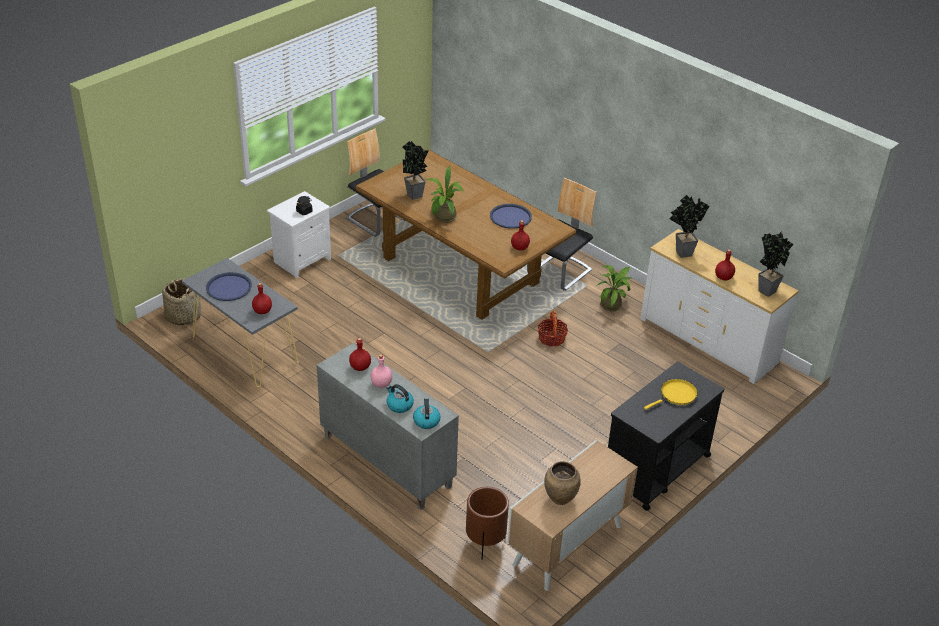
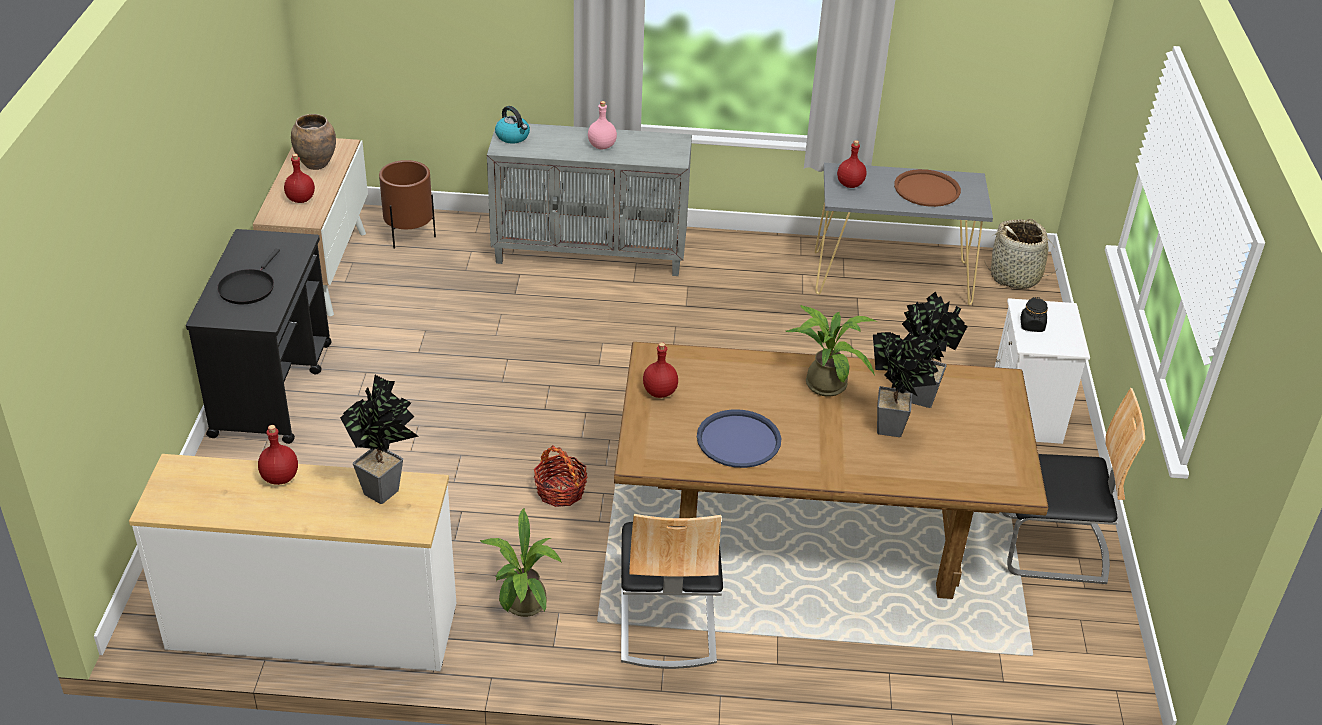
camera: 140 degrees right, 0 degrees up
(229, 287) = (927, 189): blue tray -> brown tray
(360, 367) = (645, 150): red bottle -> red bottle (301, 199)
(399, 405) = (558, 137): kettle -> none
(676, 395) = (248, 288): yellow frying pan -> black frying pan
(765, 289) = (191, 491): potted plant -> potted plant (894, 431)

